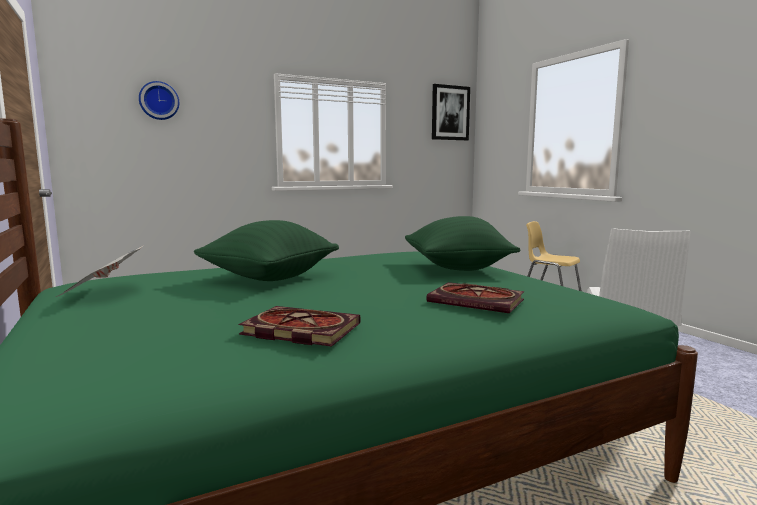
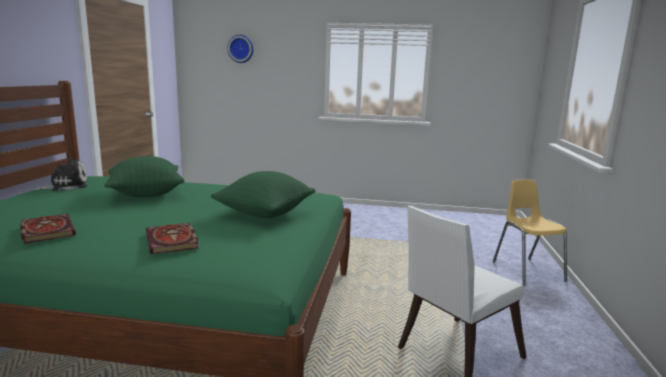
camera: 35 degrees right, 5 degrees up
(102, 293) = (66, 186): newspaper -> plush toy
(450, 113) = (509, 51): picture -> none

